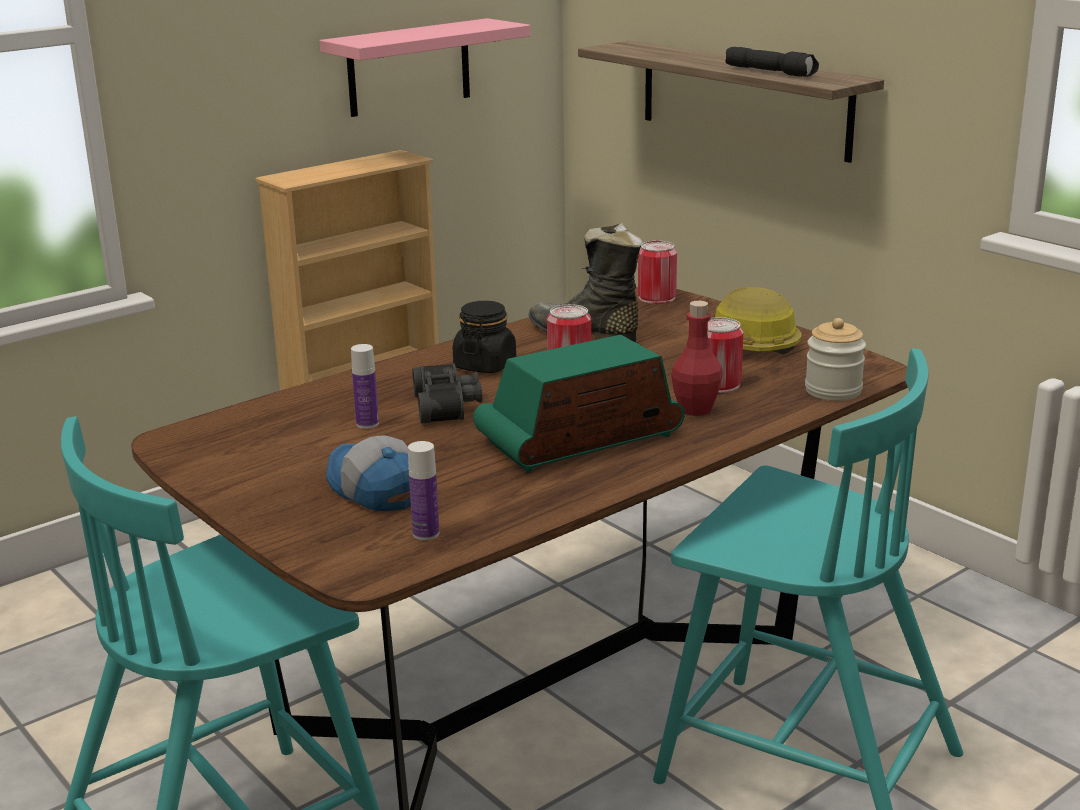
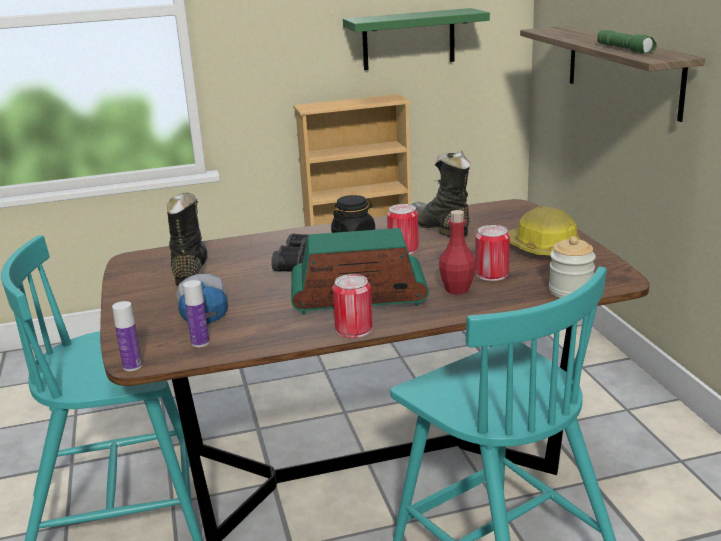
camera: 25 degrees right, 0 degrees up
(289, 443) = (190, 271): none -> black boot
(367, 424) = (245, 266): bottle -> bottle (132, 366)
(409, 67) = (408, 39): pink shelf -> green shelf
(656, 297) = (514, 208): can -> can (354, 329)
(771, 72) = (625, 49): black flashlight -> green flashlight

